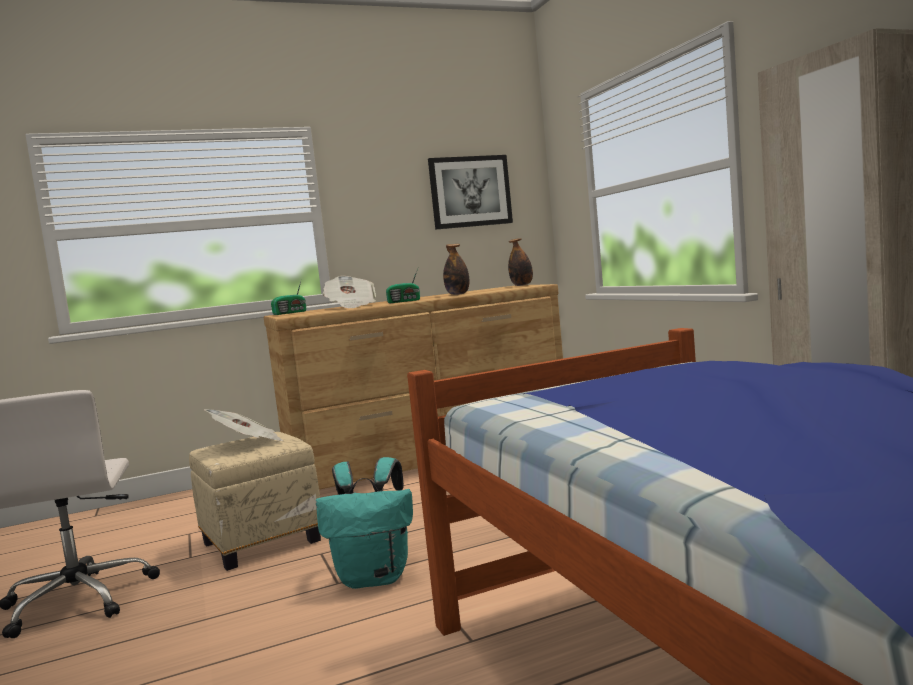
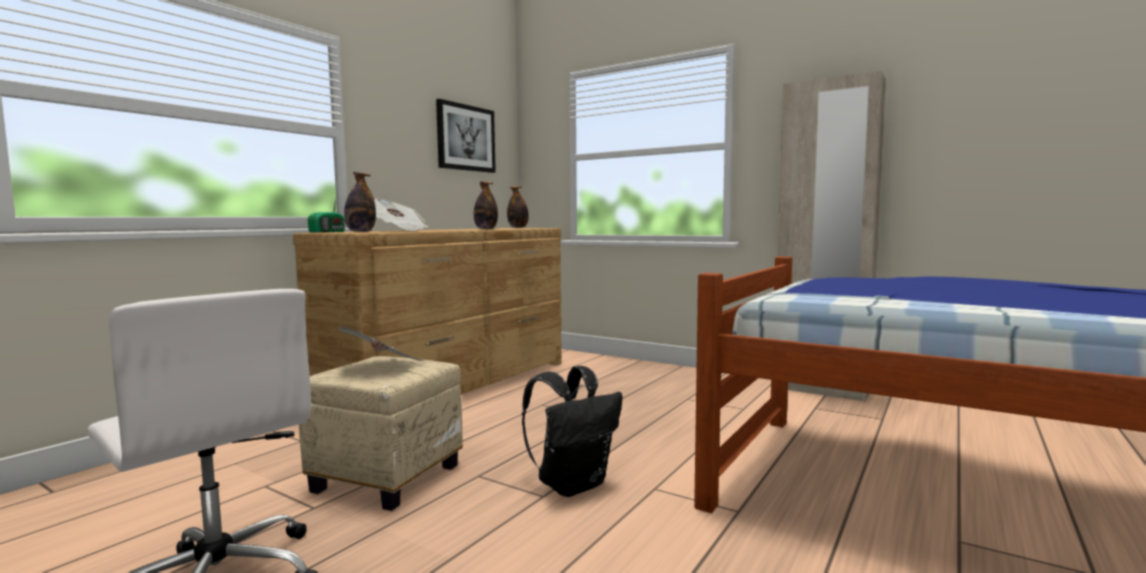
camera: 35 degrees left, 0 degrees up
(304, 313) = (360, 232): none -> bottle
(376, 577) = (573, 484): turquoise backpack -> black backpack
(405, 301) = (452, 230): radio -> none

